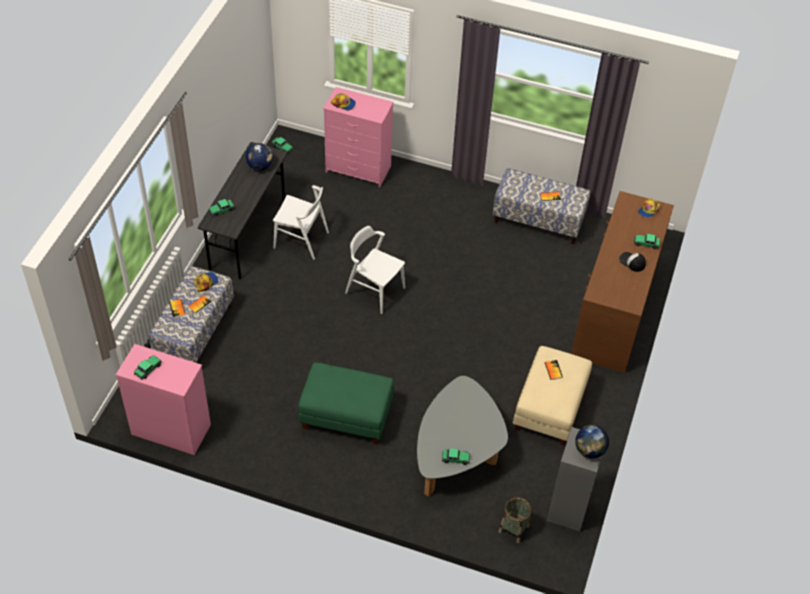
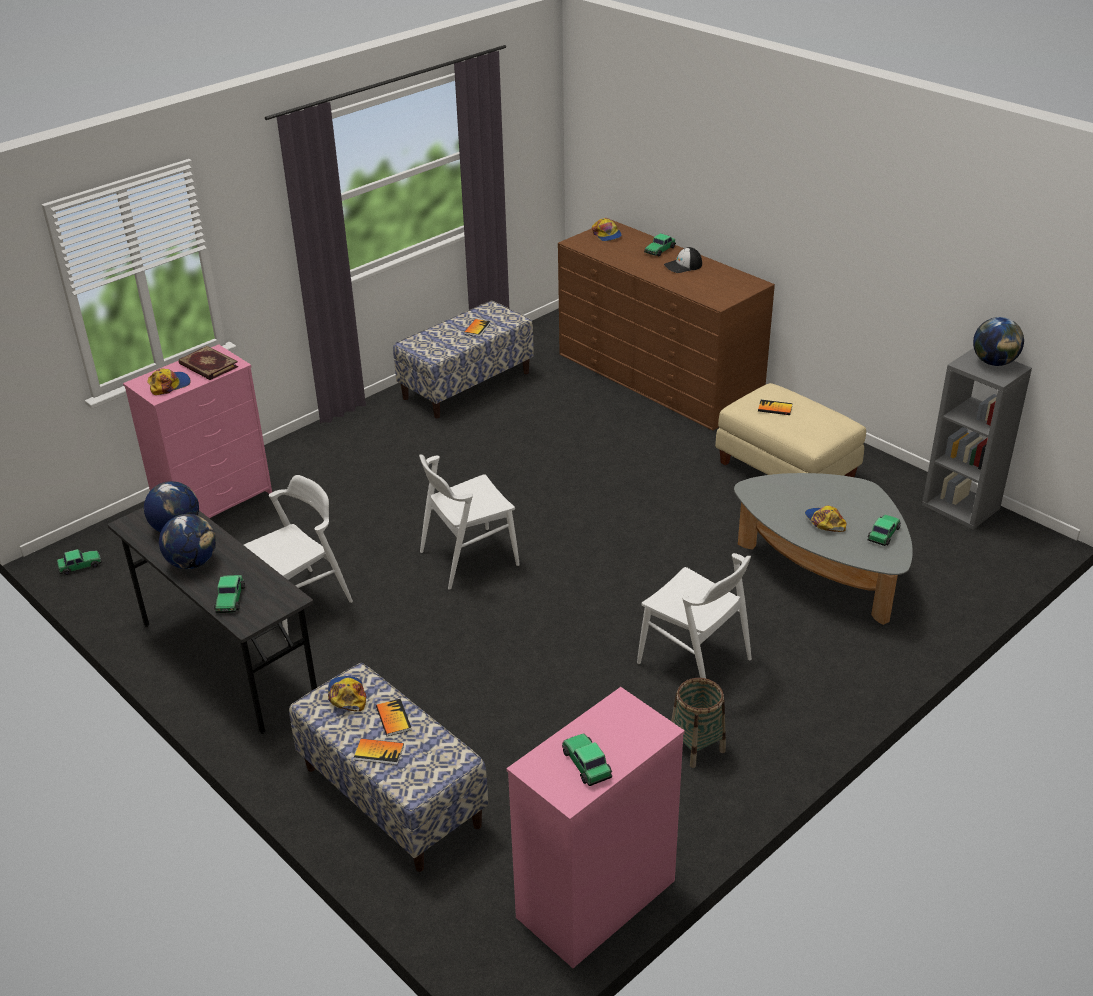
camera: 60 degrees left, 15 degrees down
(239, 184) = (192, 562): none -> globe
(346, 416) = (694, 661): green ottoman -> white chair
(369, 108) = (208, 366): none -> book
(450, 427) = (824, 522): none -> cap
(513, 529) = (977, 561): basket -> basket (696, 747)

